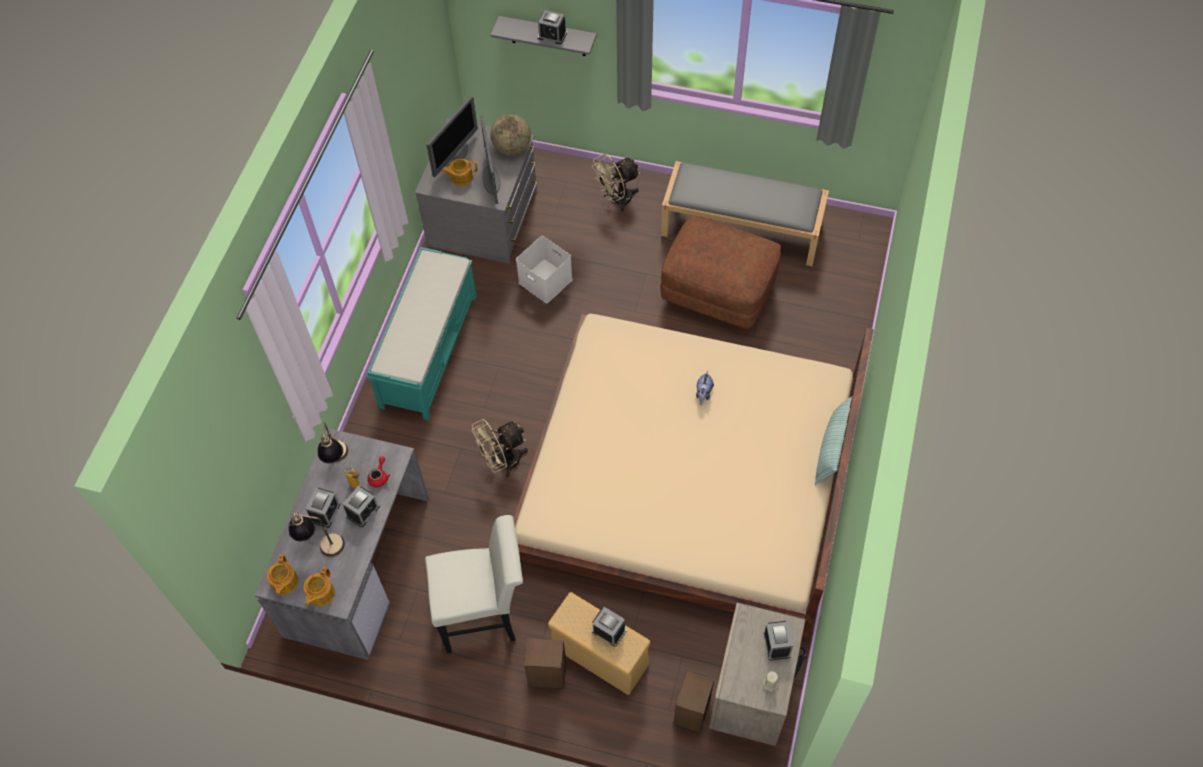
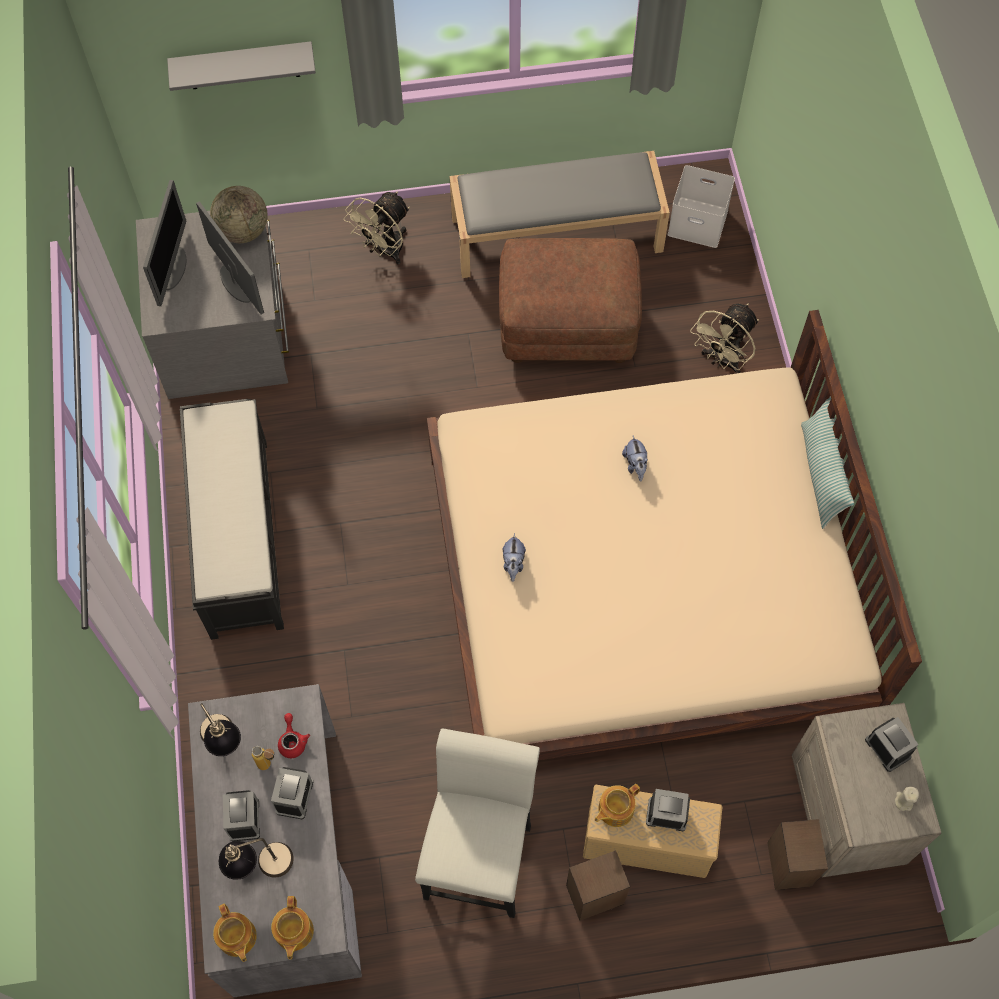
camera: 25 degrees left, 5 degrees up
(429, 350) = (239, 536): turquoise bench -> black bench
(461, 177) = (195, 294): teapot -> teapot (614, 809)
(484, 614) = (480, 852): white chair -> white chair turned 45 degrees counterclockwise
(502, 462) = (406, 646): beige fan -> beige fan (722, 361)
(546, 281) = (347, 388): white storage box -> white storage box (699, 221)
(552, 35) = (254, 63): alarm clock -> none
(586, 427) = (513, 564): none -> plush toy

